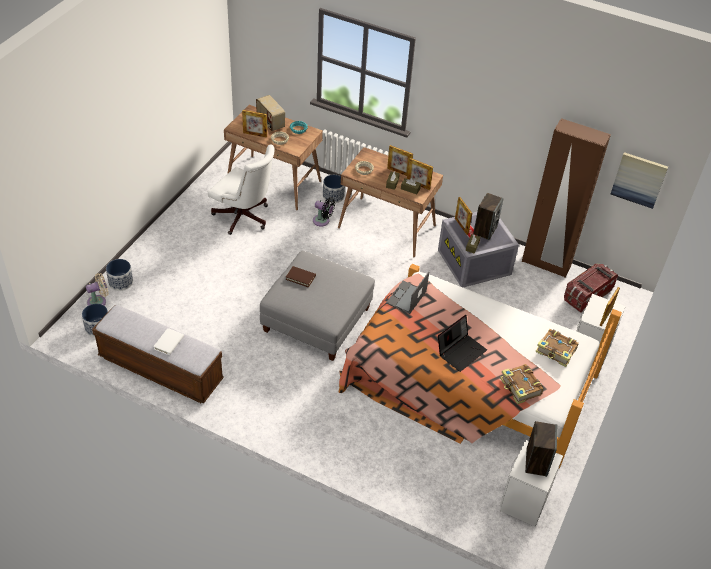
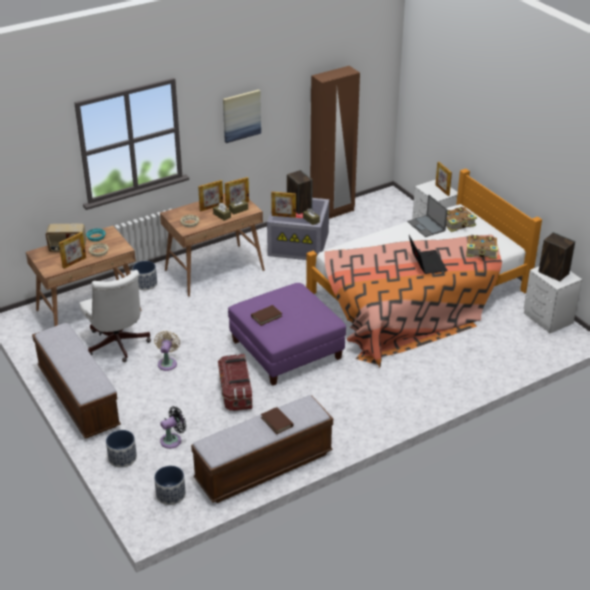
camera: 55 degrees left, 10 degrees down
(99, 301) = (134, 482): beige fan -> beige fan (167, 363)
(169, 343) = (277, 422): white book -> brown book
(170, 227) = (78, 397): none -> bench
(244, 218) = (118, 346): white office chair -> white office chair turned 90 degrees clockwise
(317, 320) = (287, 349): grey ottoman -> purple ottoman
(322, 221) = (171, 302): black fan -> black fan (173, 440)
(406, 298) = (347, 267): laptop -> laptop (426, 226)
(587, 295) = (380, 209): storage box -> storage box (236, 392)
(639, 179) = (373, 92): picture -> picture (241, 115)

